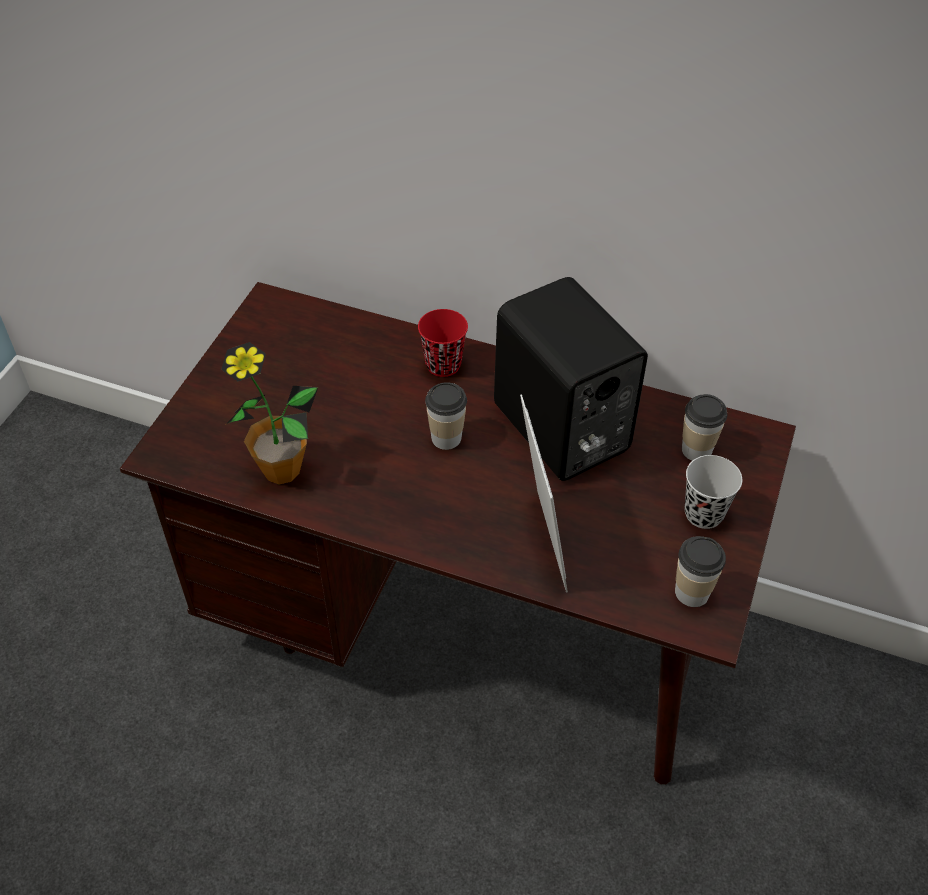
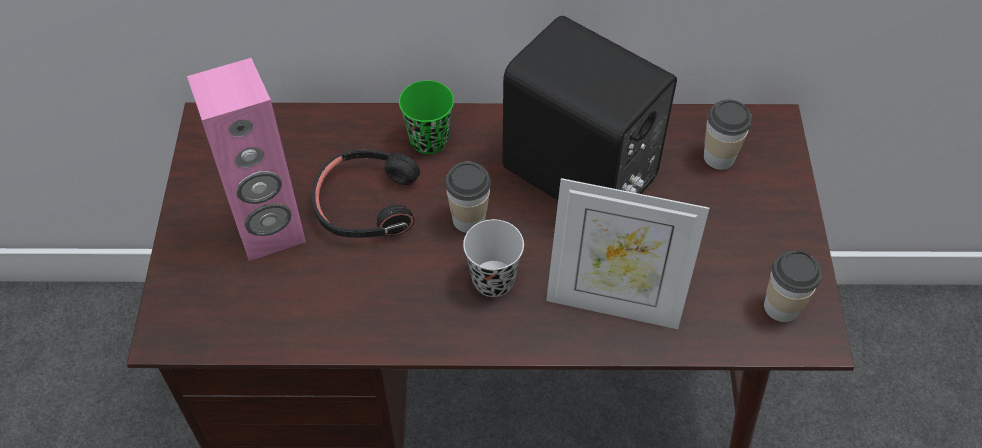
camera: 20 degrees left, 5 degrees up
(277, 400) = (270, 232): none -> pink speaker
(281, 470) = (310, 309): potted plant -> none
(366, 401) = (366, 203): none -> black headphones
(443, 365) = (429, 140): red cup -> green cup
(539, 542) = (614, 303): picture frame -> picture frame turned 135 degrees clockwise
(703, 514) = (755, 221): black cup -> black cup (493, 280)

